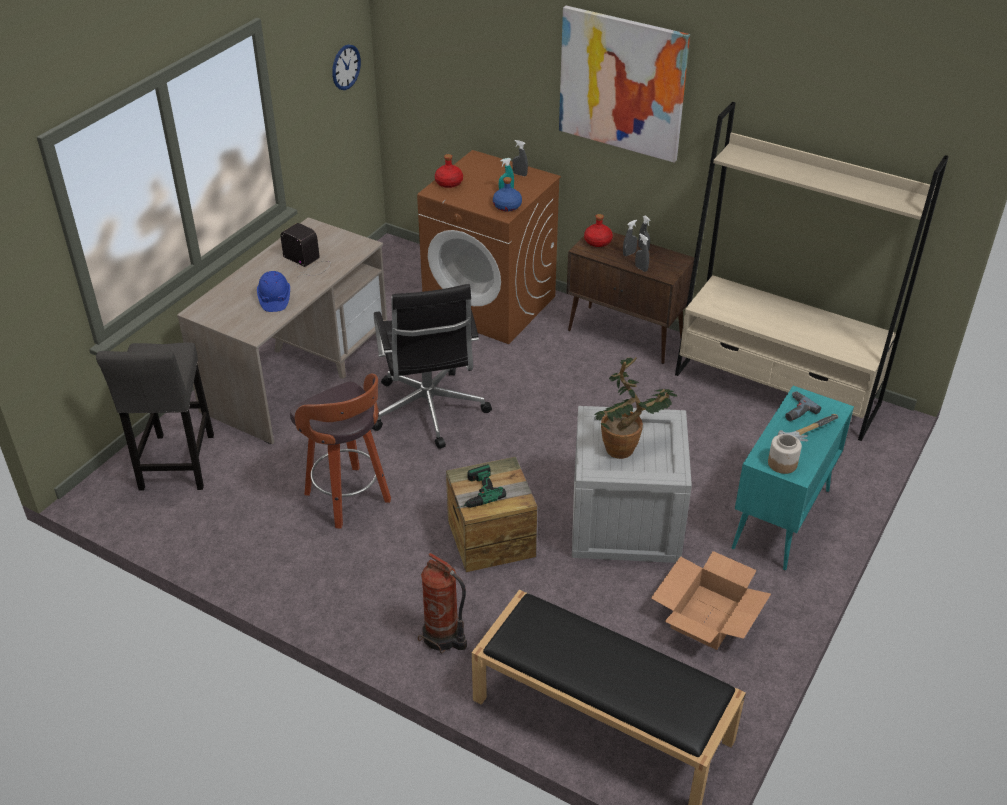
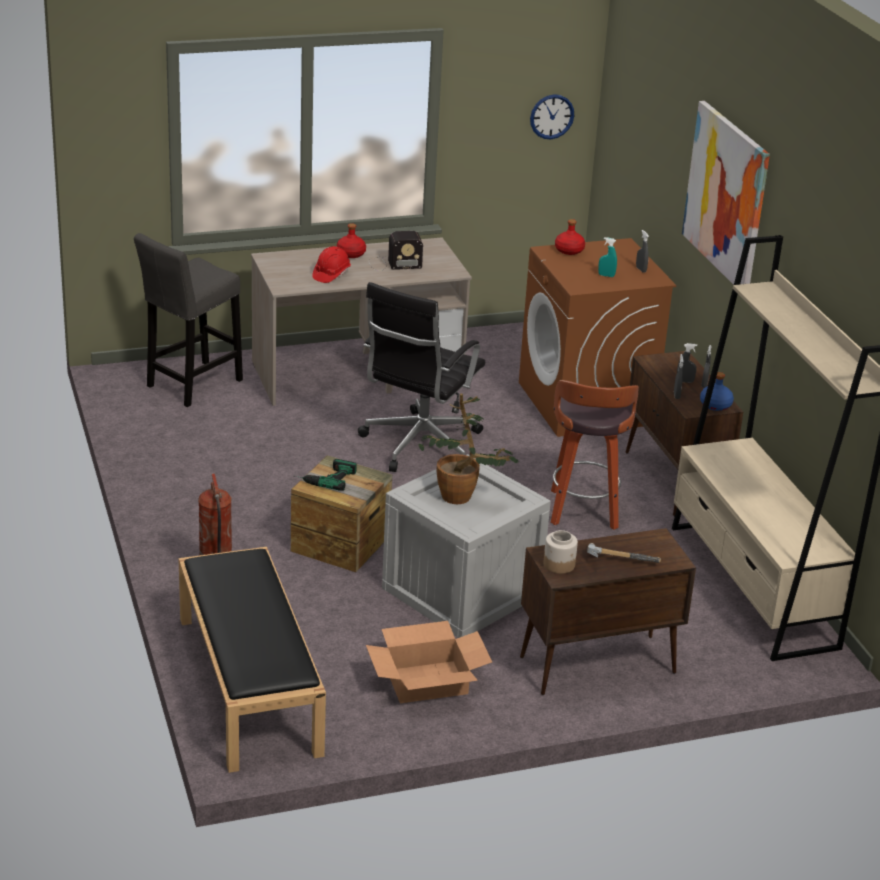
camera: 40 degrees right, 10 degrees down
(274, 299) = (331, 274): blue hard hat -> red hard hat
(307, 262) = (393, 264): radio -> radio turned 90 degrees clockwise
(349, 499) = (276, 465): stool -> stool (584, 511)
(507, 206) = (589, 284): blue bottle -> blue bottle (715, 405)
(597, 241) = (671, 361): red bottle -> red bottle (351, 254)
(781, 520) = (596, 665): turquoise cabinet -> brown cabinet
(795, 410) = (636, 542): power drill -> none

